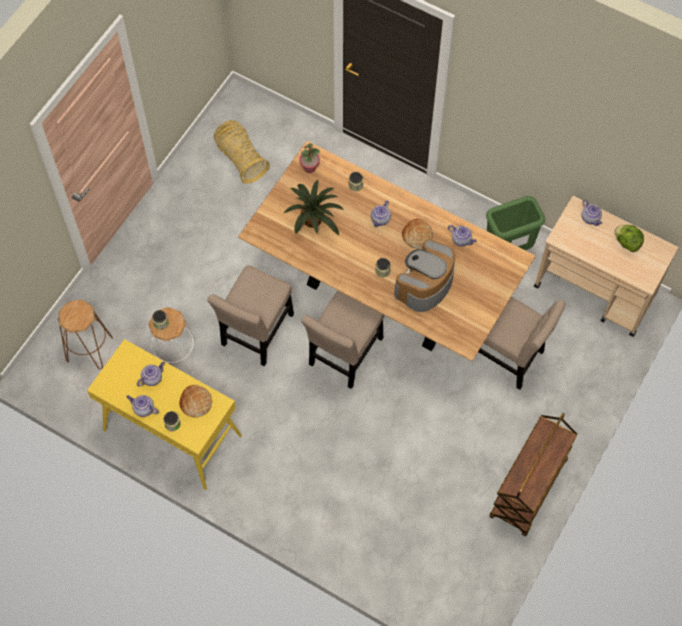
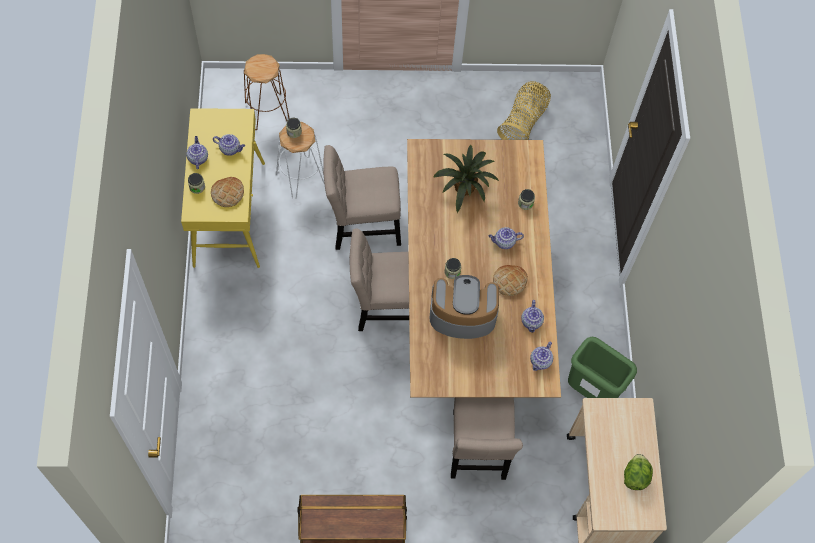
camera: 55 degrees right, 0 degrees up
(309, 167) = (516, 157): potted plant -> none
(590, 218) = (638, 427): teapot -> teapot (540, 362)

